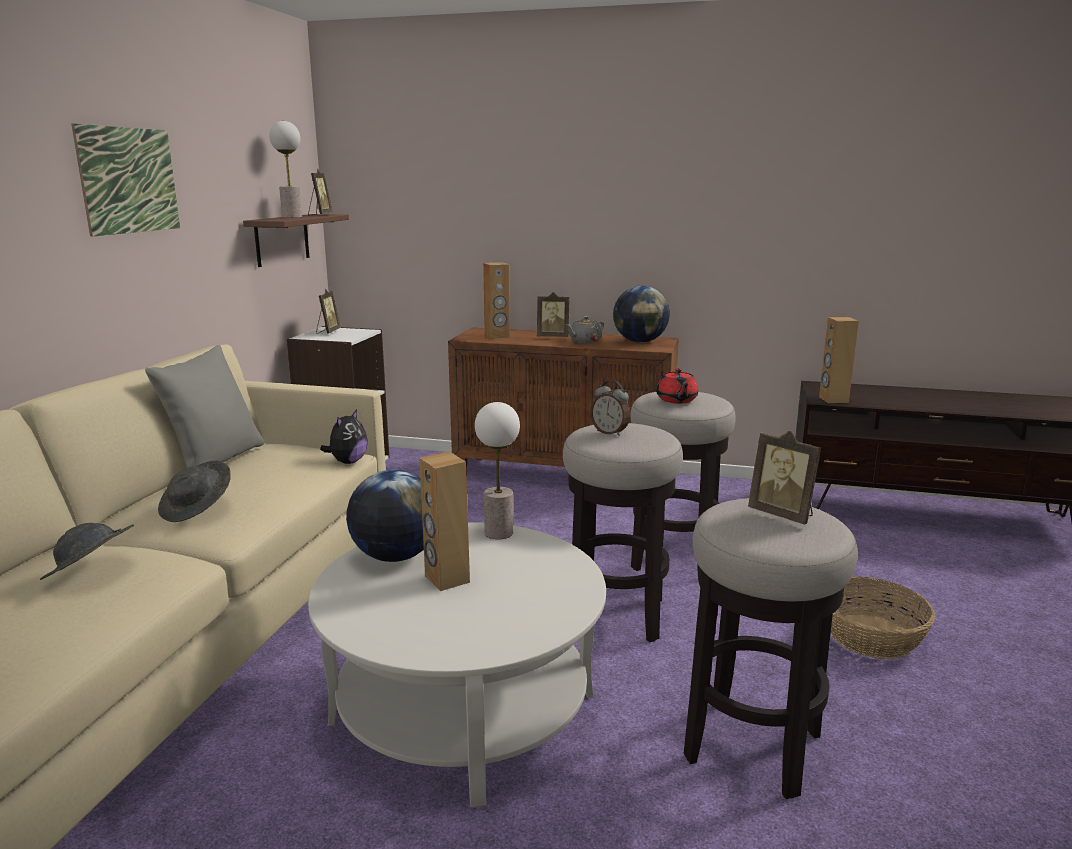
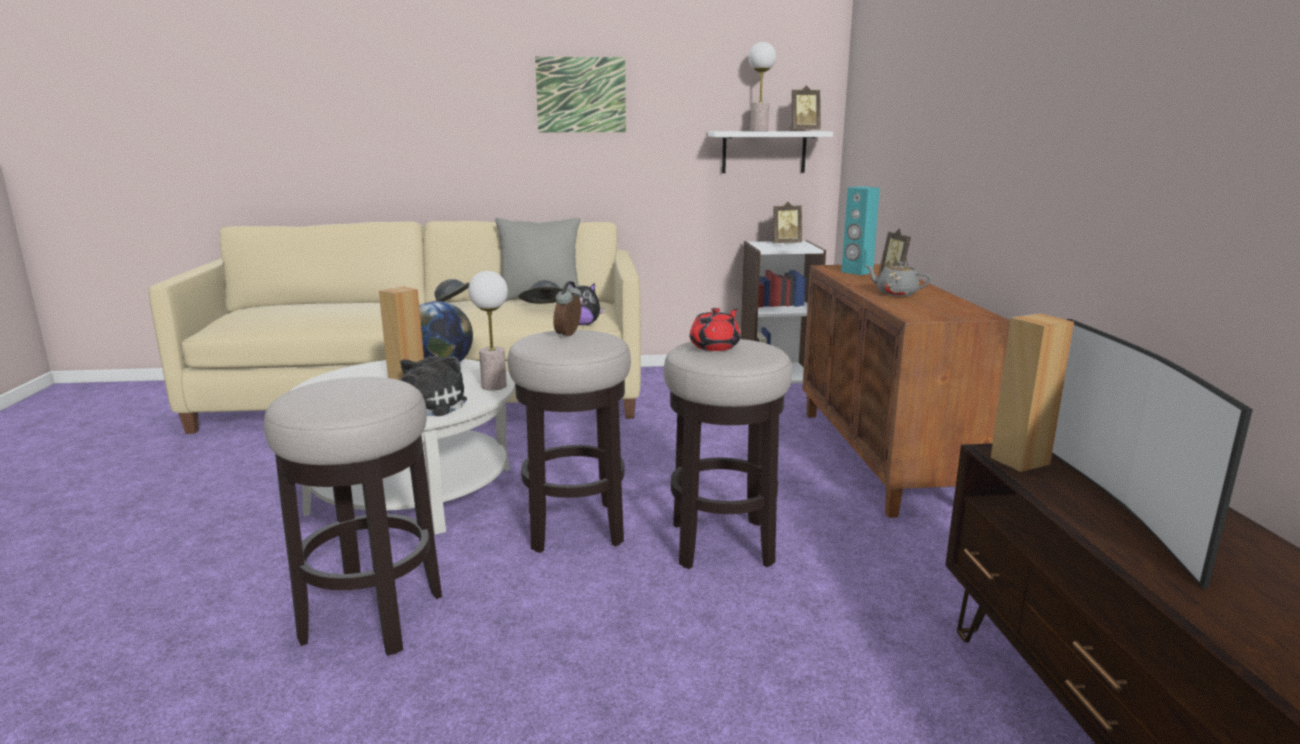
camera: 70 degrees right, 0 degrees up
(91, 573) = (357, 308): grey hat -> grey hat (544, 308)
(282, 239) = (764, 152): brown shelf -> white shelf
(497, 336) = (856, 272): brown speaker -> turquoise speaker
(547, 571) = (427, 407): none -> plush toy
(640, 341) = (941, 309): globe -> none
(676, 400) = (715, 346): red teapot -> red teapot turned 150 degrees clockwise
(783, 514) = (356, 393): picture frame -> none
(870, 636) = (612, 697): basket -> none
(892, 398) = (1124, 507): none -> television

